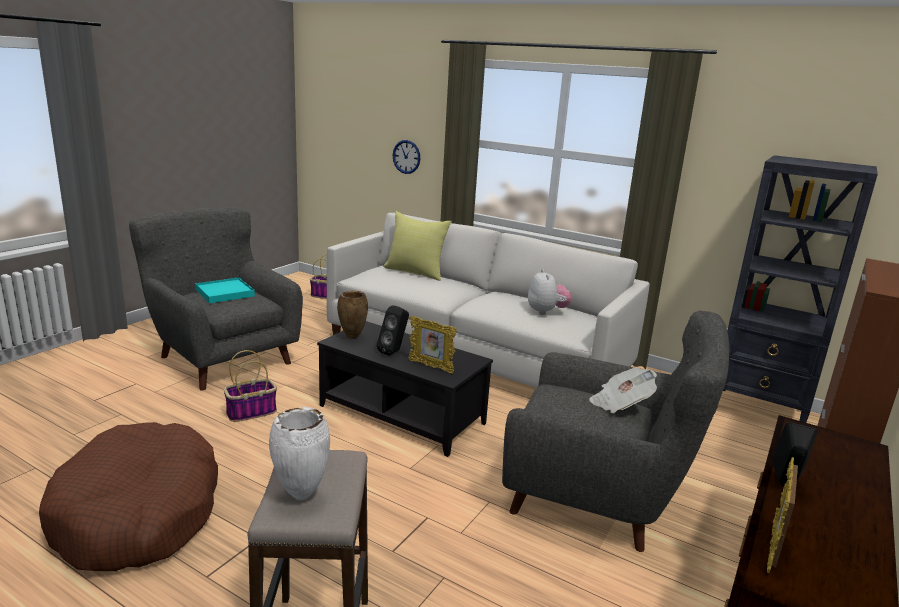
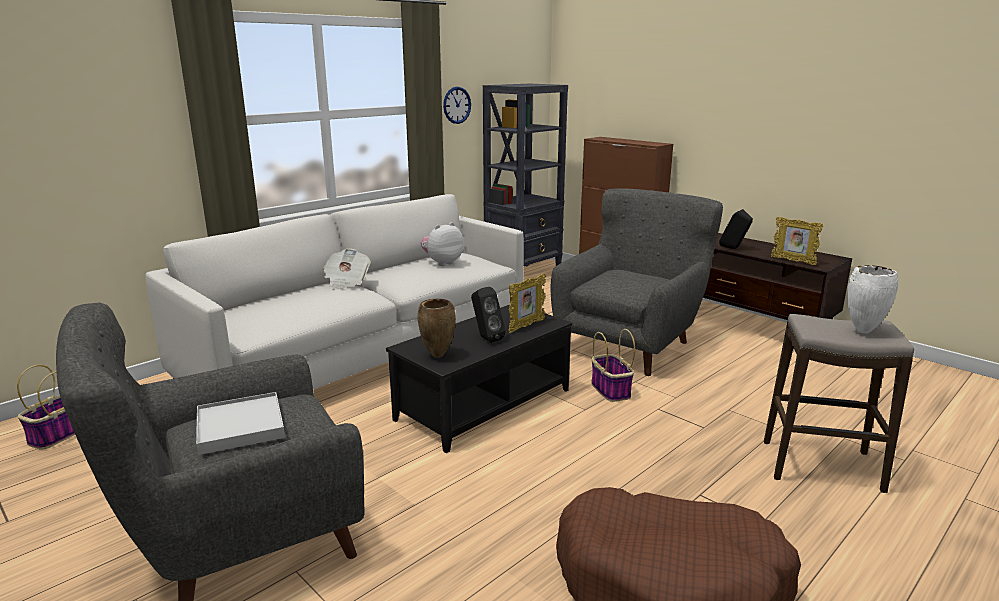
camera: 75 degrees left, 0 degrees up
(225, 293) = (240, 426): turquoise tray -> white tray
(252, 412) = (444, 504): basket -> basket (610, 390)
(406, 157) = (108, 164): wall clock -> wall clock (457, 105)
(416, 272) = (269, 299): yellow pillow -> none
(546, 312) = (442, 263): plush toy -> plush toy turned 45 degrees counterclockwise
(620, 404) = (621, 270): newspaper -> newspaper (346, 282)

